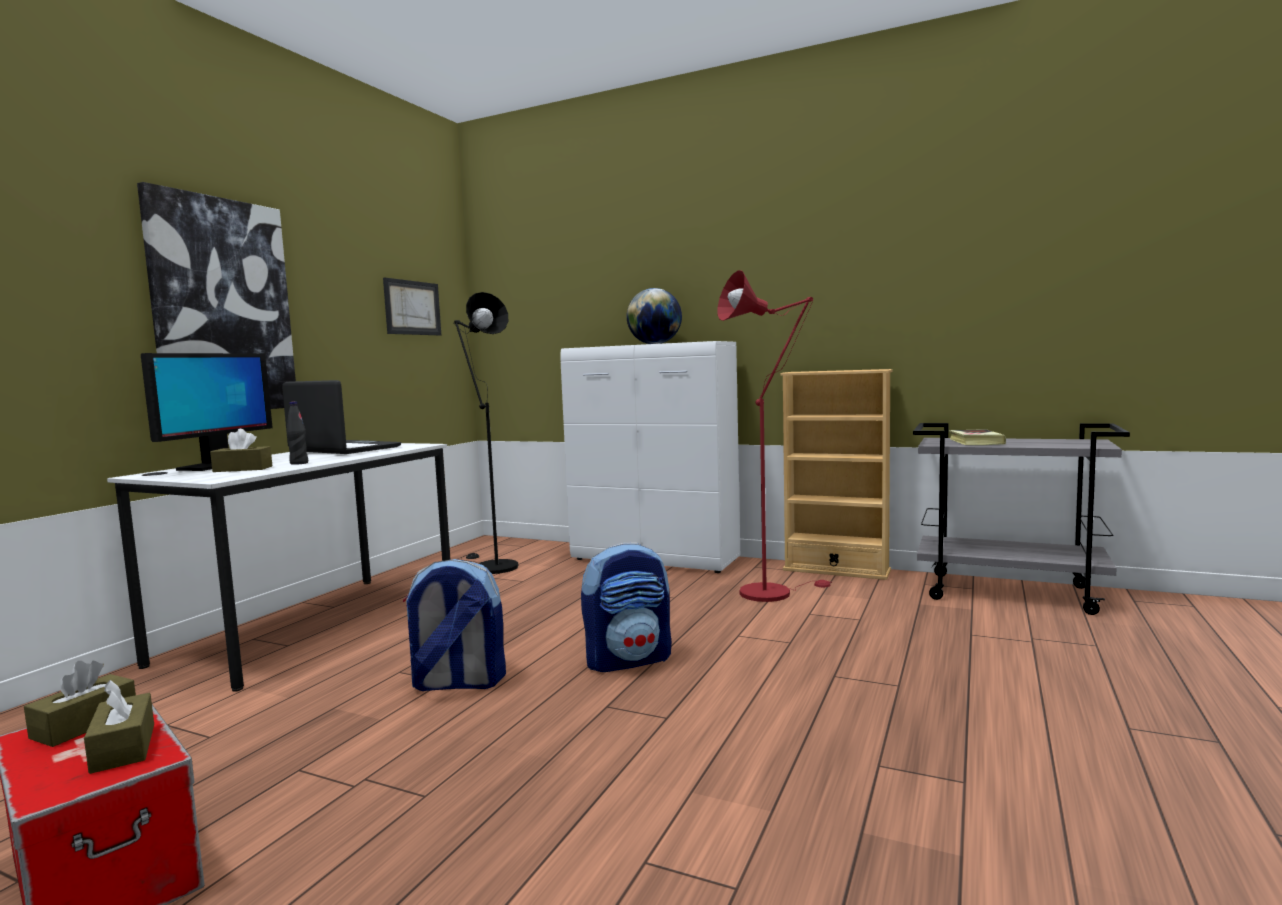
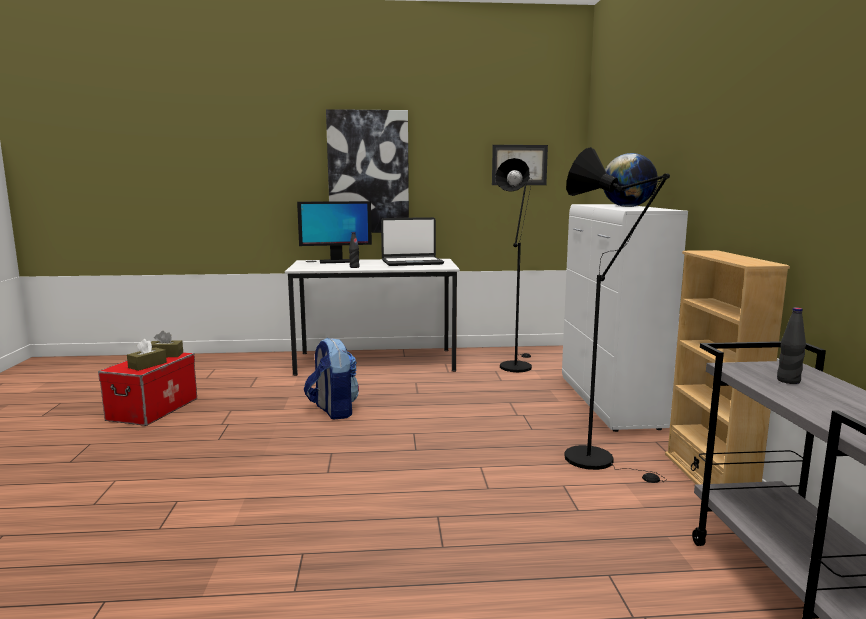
camera: 60 degrees right, 5 degrees up
(243, 469) = (330, 265): brown tissue box -> none
(344, 449) = (412, 262): laptop -> laptop turned 75 degrees clockwise
(629, 660) = (401, 442): backpack -> none
(772, 591) = (598, 461): red floor lamp -> black floor lamp
(975, 442) = (788, 381): book -> black bottle

